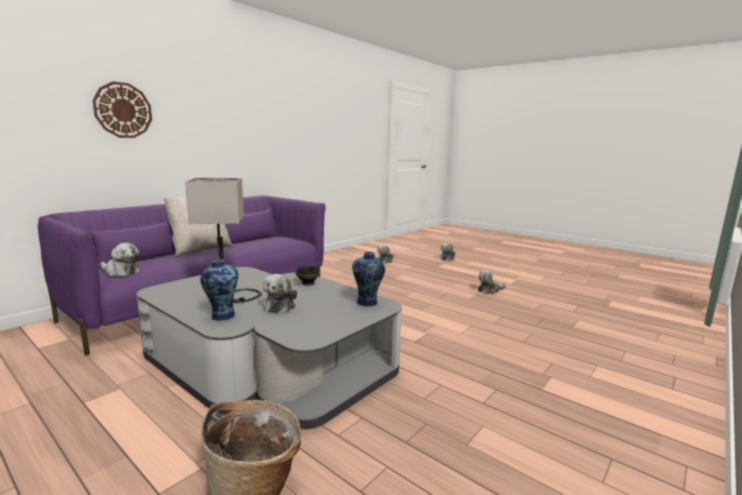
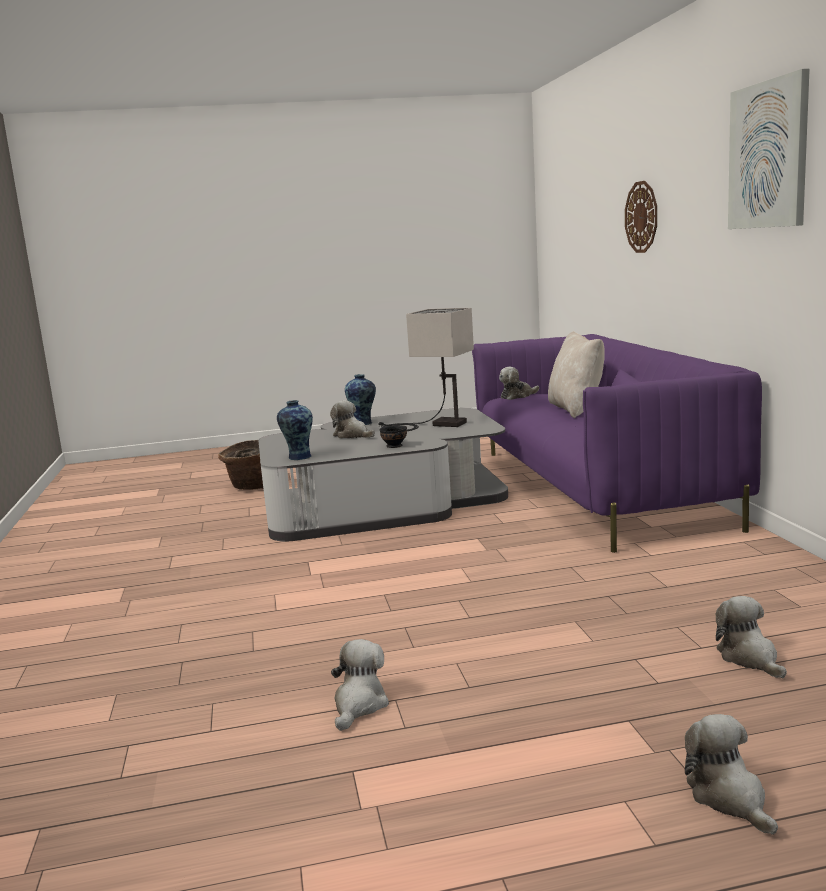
camera: 130 degrees right, 0 degrees up
(257, 97) = (768, 155): none -> picture

